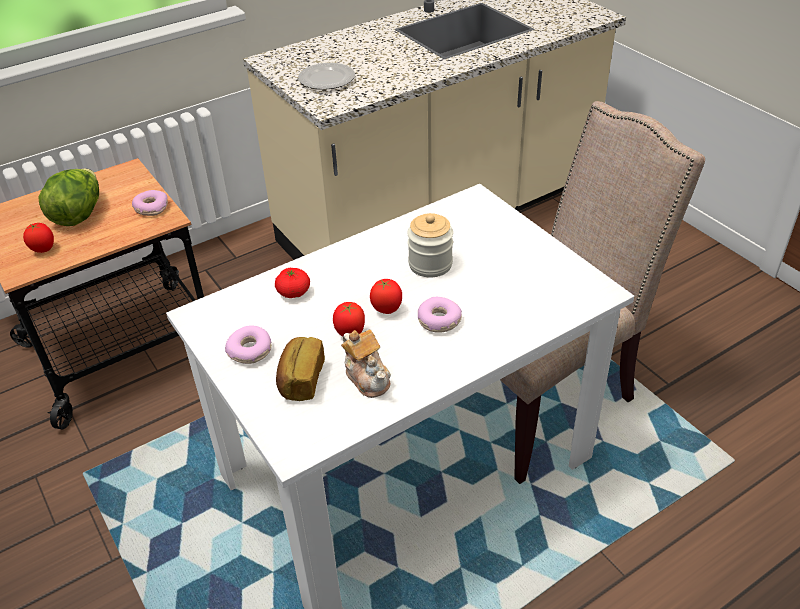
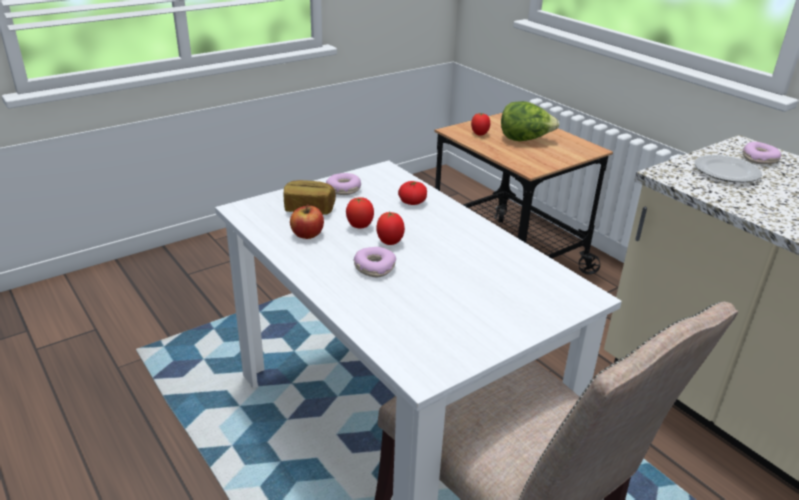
camera: 85 degrees right, 10 degrees down
(151, 208) = (543, 162): donut -> donut (759, 159)
(367, 377) = (307, 234): teapot -> apple
(430, 264) = (458, 265): jar -> none

